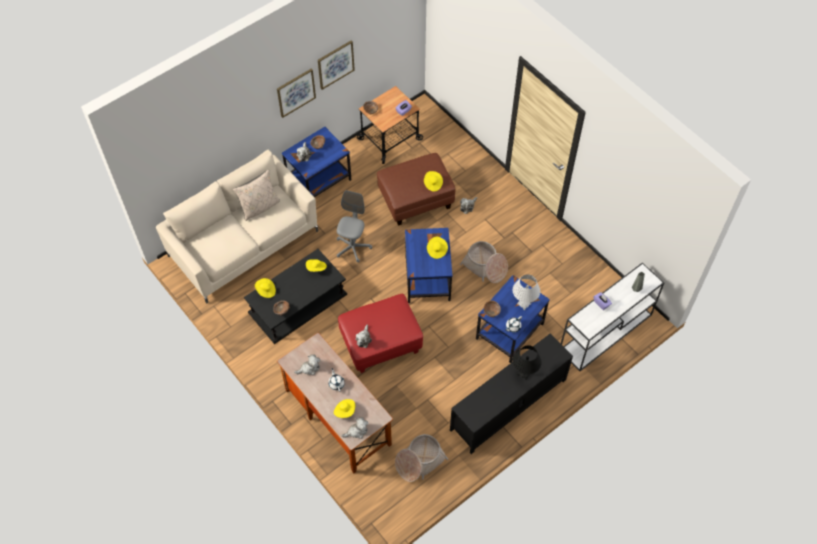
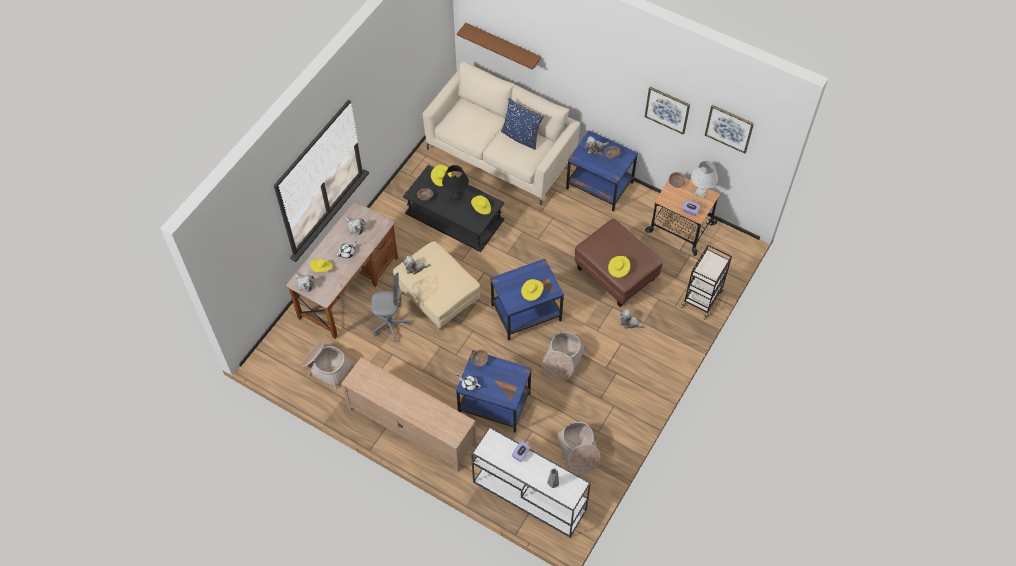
camera: 70 degrees right, 0 degrees up
(186, 163) = (503, 46): none -> brown shelf
(259, 207) = (521, 137): beige pillow -> blue pillow
(296, 92) = (620, 93): picture -> picture (729, 128)
(352, 247) = (534, 239): grey office chair -> grey office chair (390, 324)
(381, 343) = (438, 297): red ottoman -> beige ottoman
(464, 149) = (702, 298): none -> black cart
(508, 405) = (411, 425): black tv stand -> beige tv stand
(523, 304) = (500, 387): white table lamp -> white table lamp (700, 193)
(524, 373) = (420, 409): black table lamp -> black table lamp (456, 196)
(575, 283) = (578, 451): none -> basket

